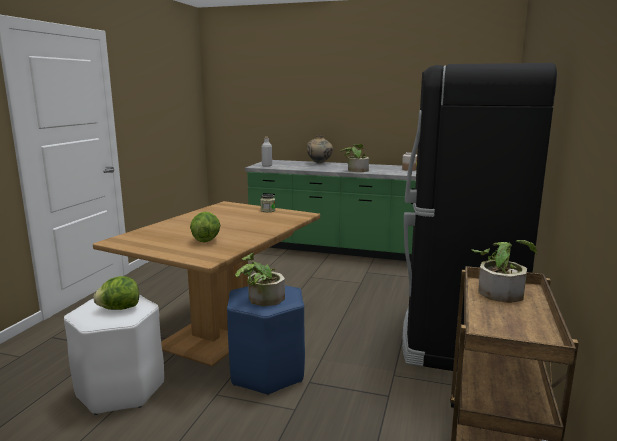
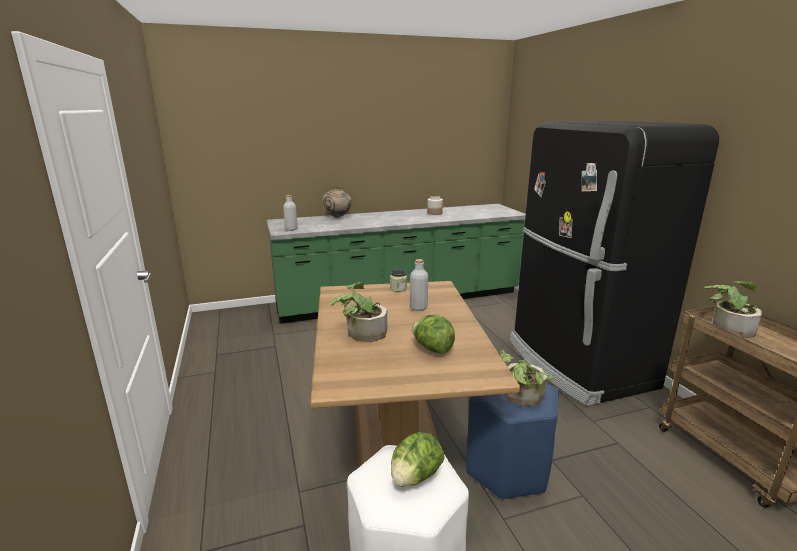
camera: 35 degrees left, 5 degrees up
(253, 221) = (418, 307): none -> grey bottle
(355, 170) = (392, 221): potted plant -> potted plant (361, 333)

